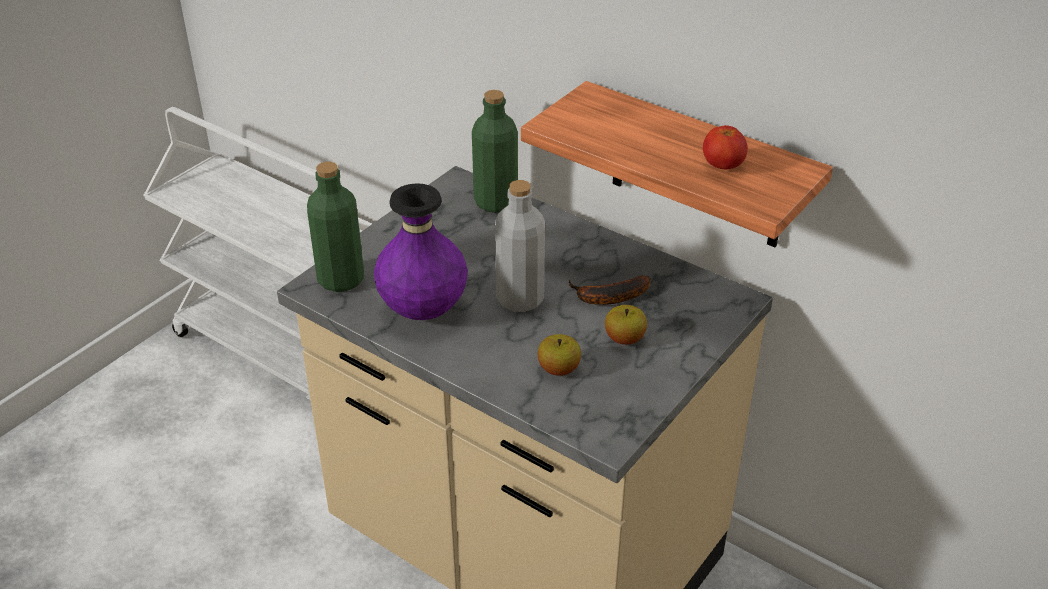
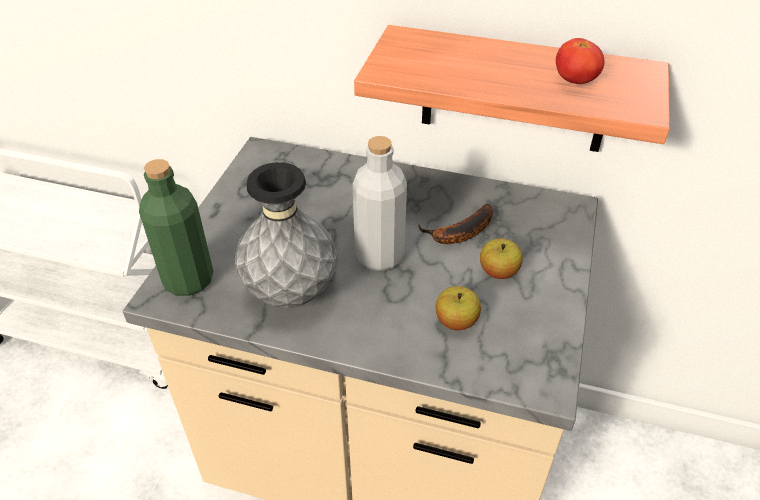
camera: 20 degrees left, 5 degrees up
(423, 311) = (291, 293): purple vase -> grey vase
(495, 202) = (306, 163): green bottle -> none

